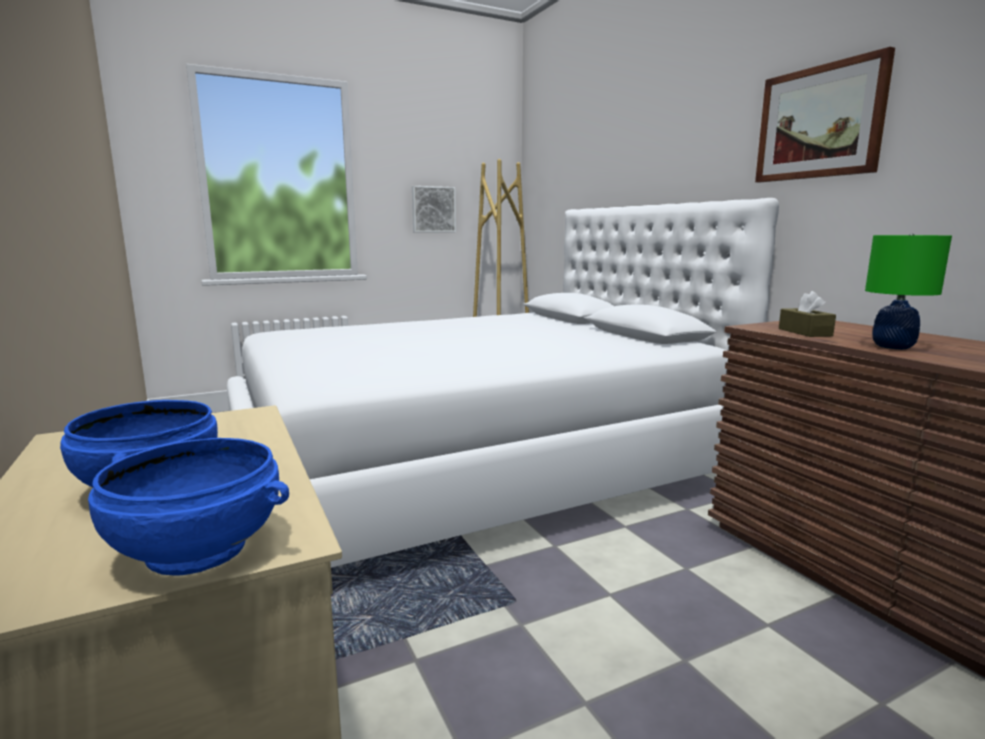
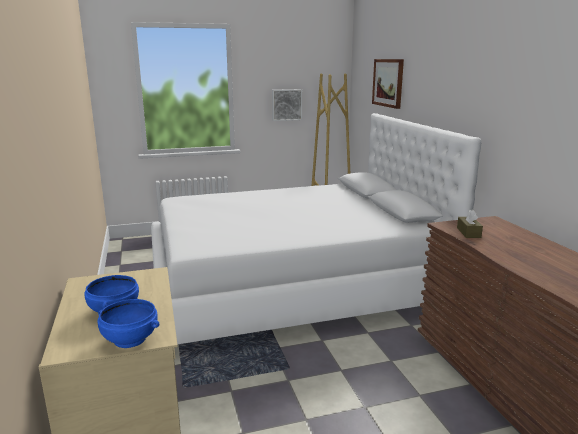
camera: 10 degrees right, 5 degrees up
(819, 123) = (506, 93): picture -> picture (388, 83)
(893, 347) = (502, 251): green table lamp -> none

